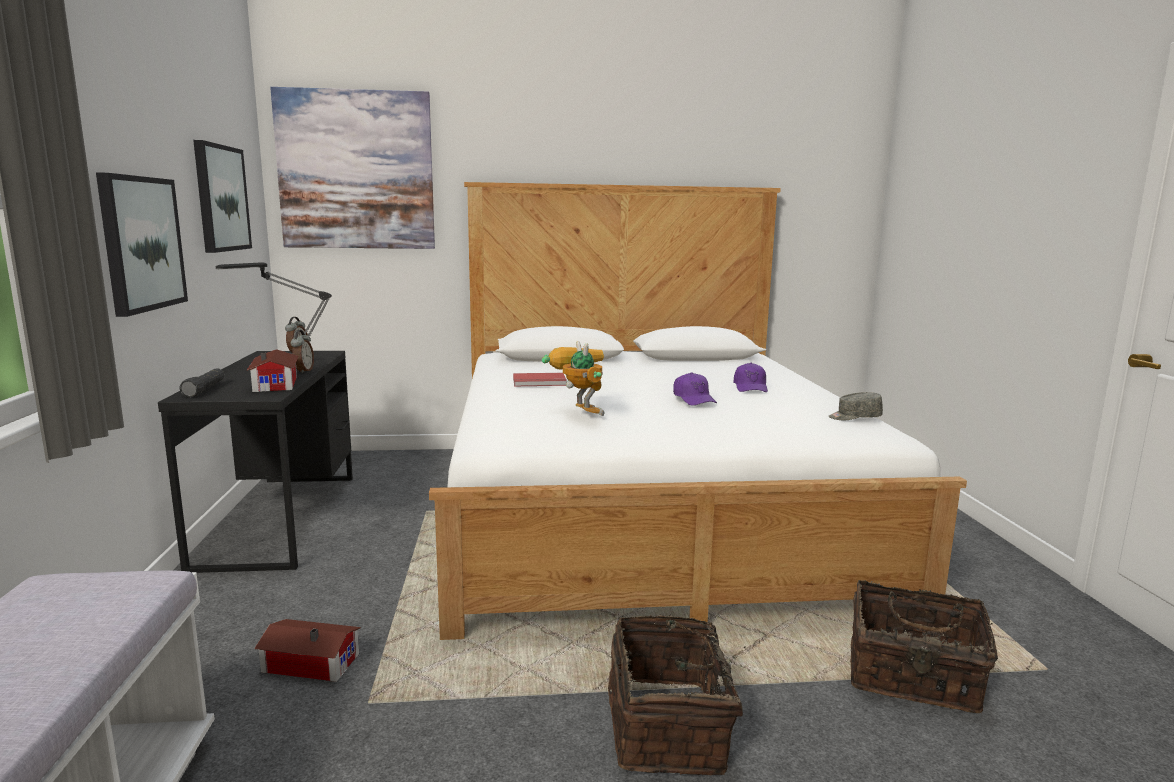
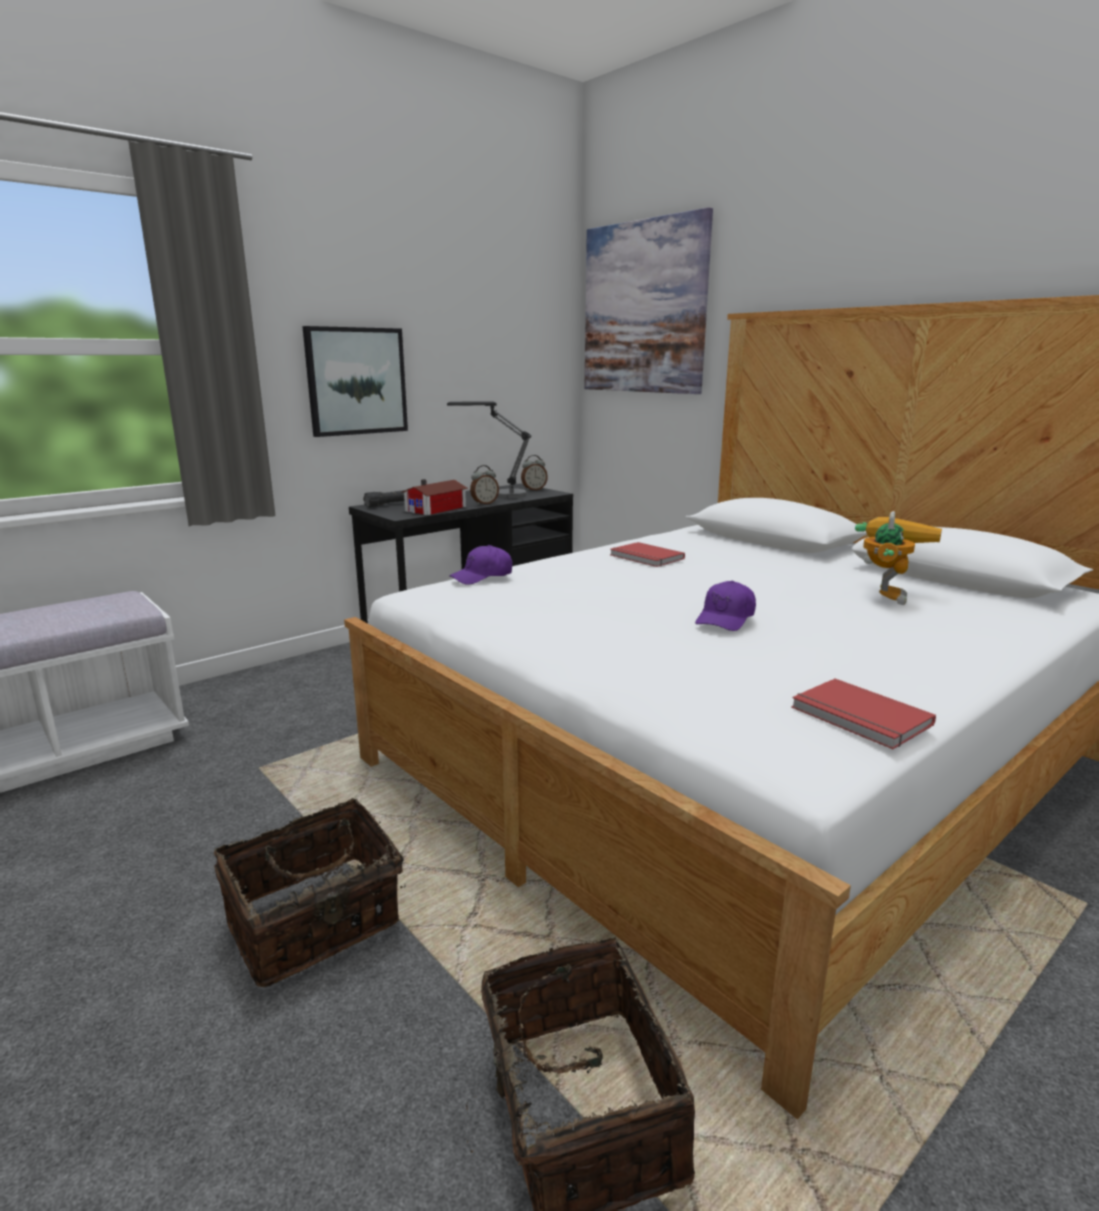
camera: 55 degrees right, 5 degrees up
(221, 198) = (490, 343): picture -> none
(310, 661) = (294, 726): toy house -> none
(578, 411) = (554, 590): toy robot -> toy robot (885, 594)
(750, 387) = (864, 631): purple cap -> purple cap (482, 576)
(854, 417) = (859, 717): grey cap -> red book

